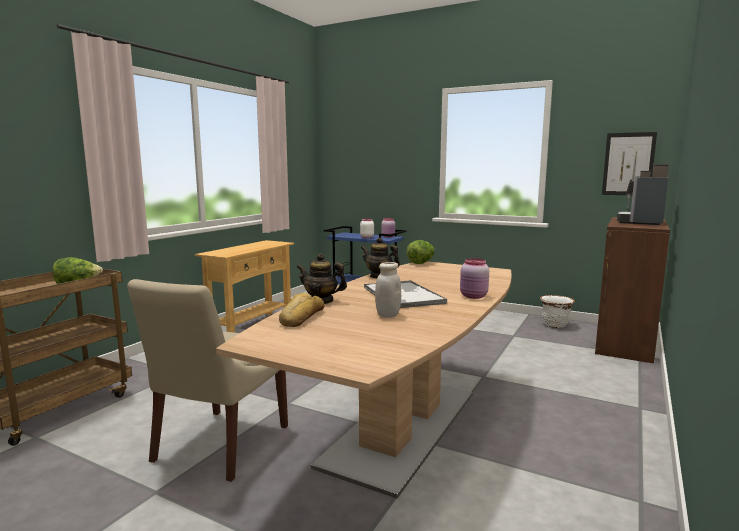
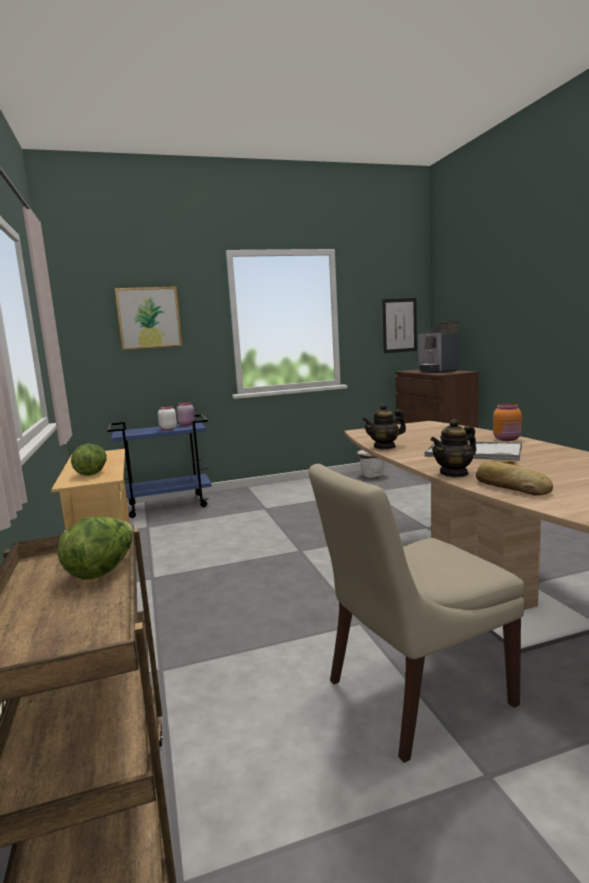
camera: 45 degrees left, 0 degrees up
(219, 445) = (414, 695): beige chair -> beige chair turned 90 degrees clockwise
(377, 147) = (149, 318): none -> picture
(388, 315) = (538, 464): white jar -> none
(421, 263) = (357, 431): lettuce -> lettuce (92, 473)
(473, 296) = (507, 439): pink jar -> orange jar

